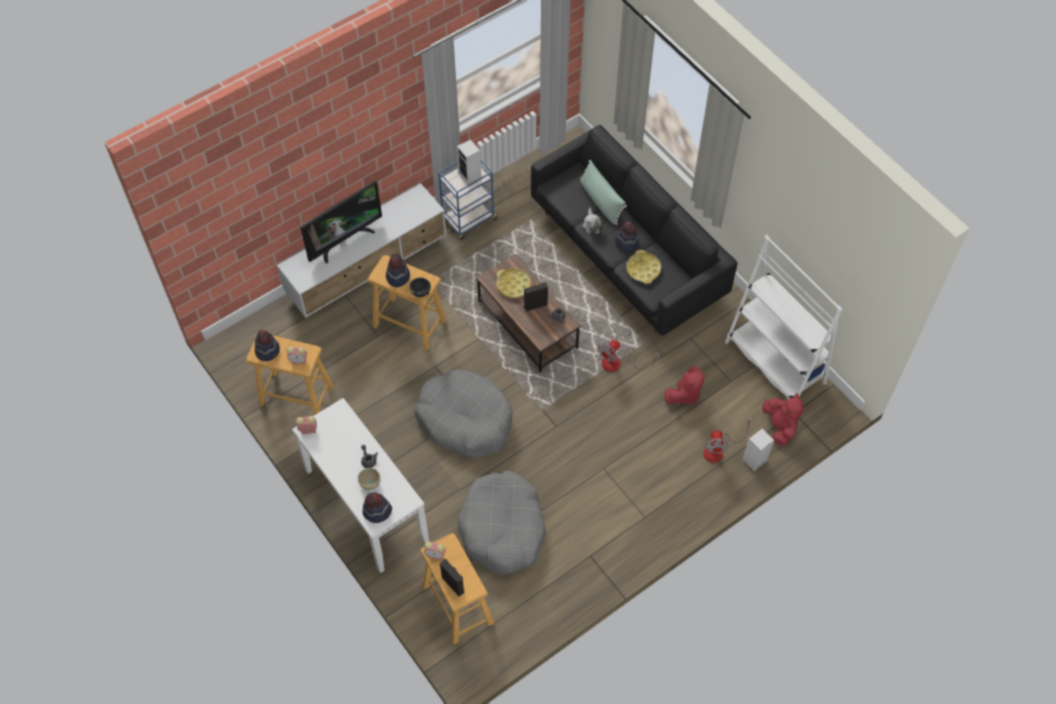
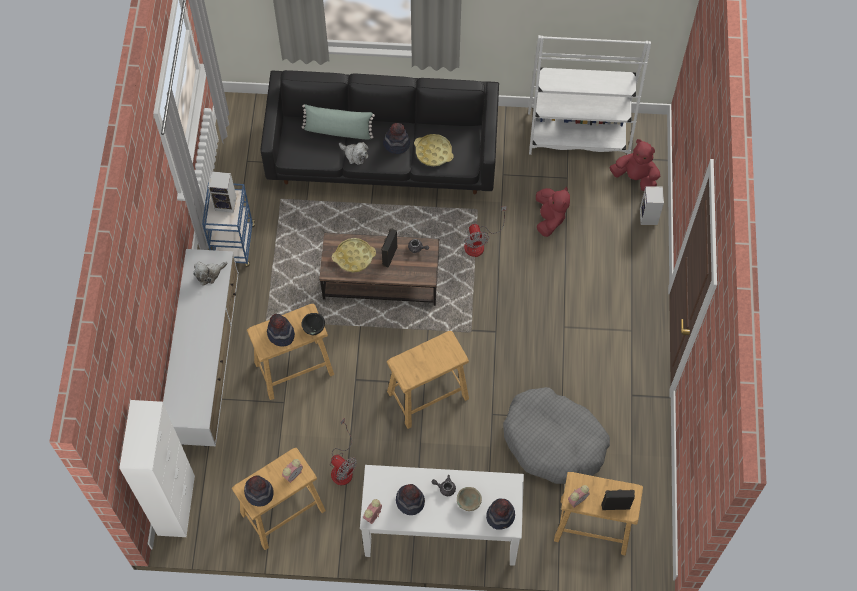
camera: 50 degrees left, 5 degrees up
(247, 330) = (176, 505): none -> white cabinet
(339, 445) = (410, 501): none -> hat
(344, 240) = (187, 352): television -> none
(414, 209) = (209, 274): none -> plush toy
(465, 420) = (428, 395): grey dog bed -> beige stool
(719, 449) = (618, 233): fan -> fan (342, 466)

